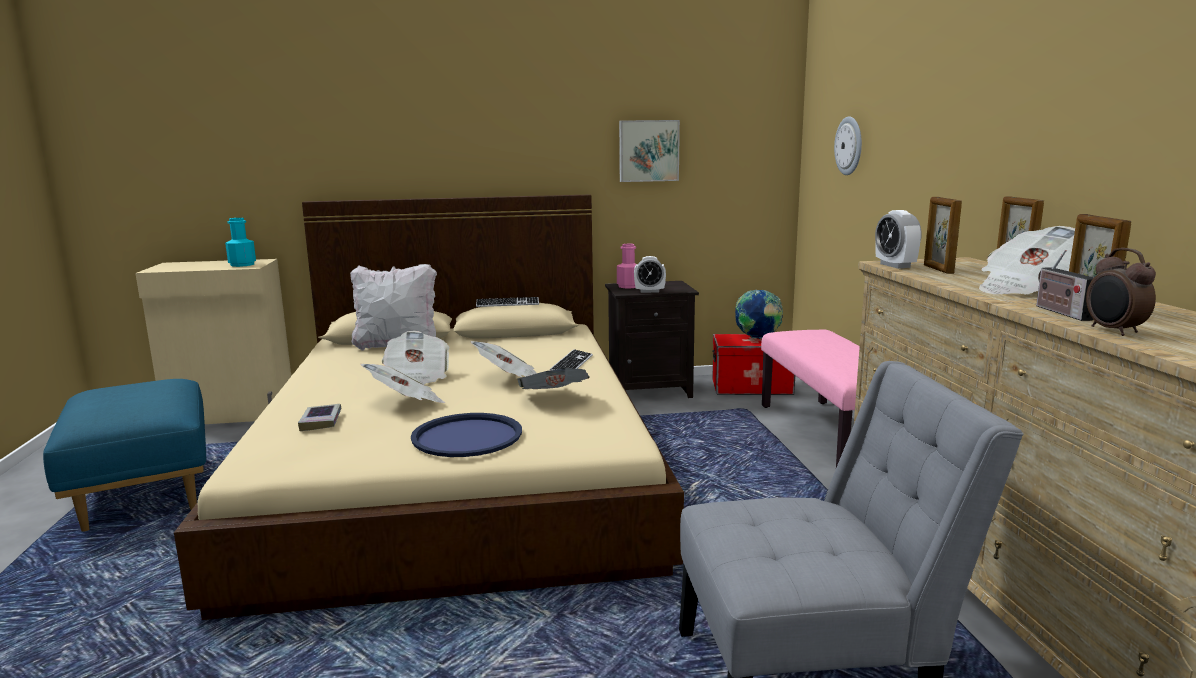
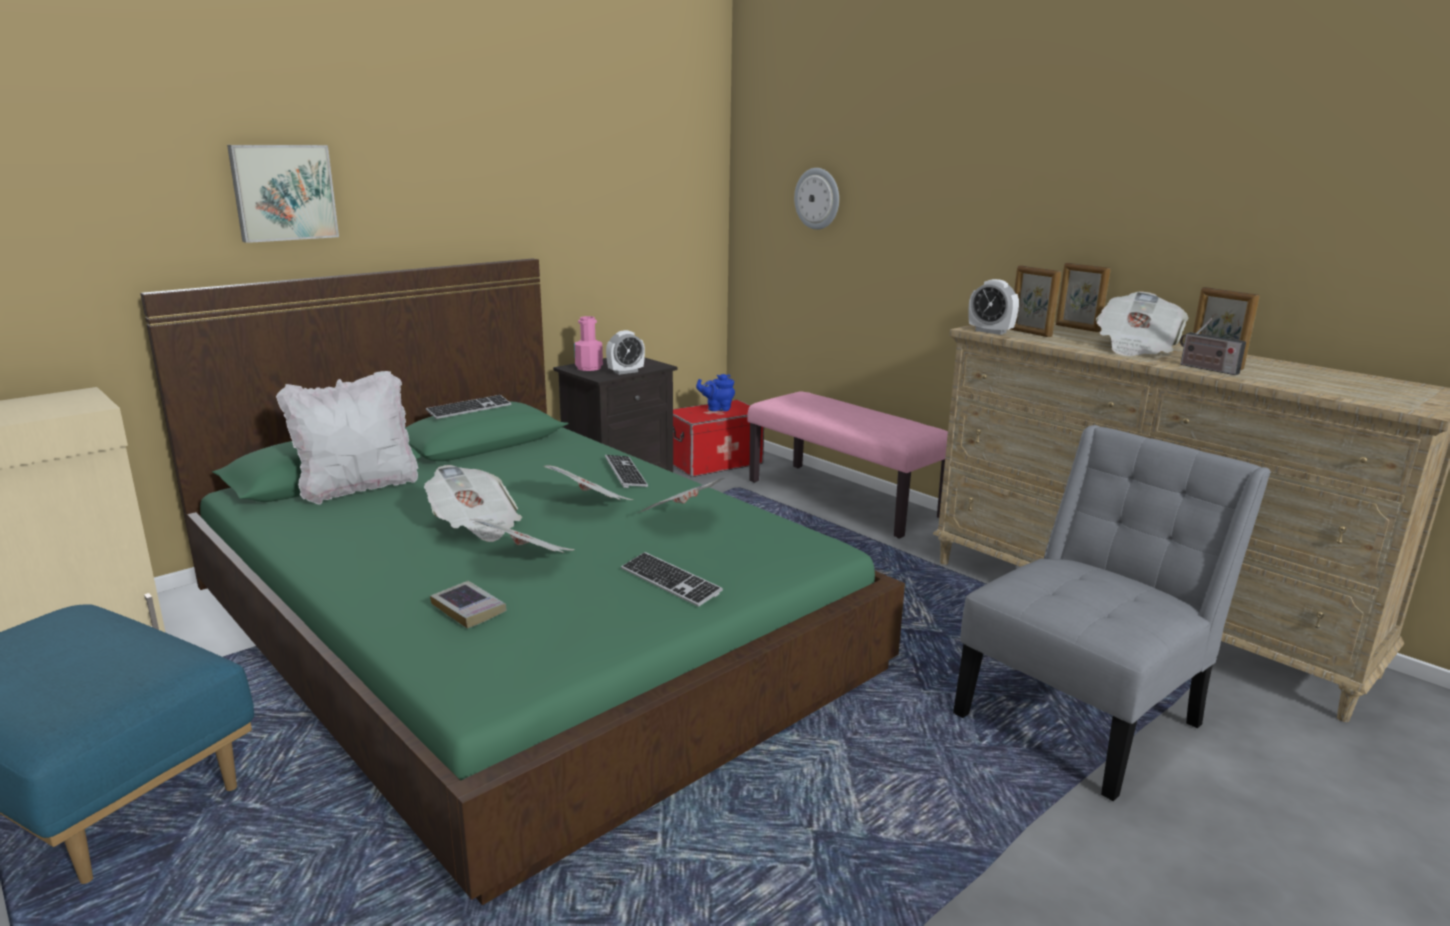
camera: 35 degrees left, 5 degrees up
(242, 264) = (65, 405): turquoise bottle -> none
(457, 465) = (522, 624): beige bed -> green bed
(467, 436) = (670, 581): blue tray -> keyboard
(648, 151) = (588, 201): picture -> picture (283, 192)
(757, 338) = (717, 408): globe -> blue teapot
(1113, 331) = (1271, 382): alarm clock -> none

